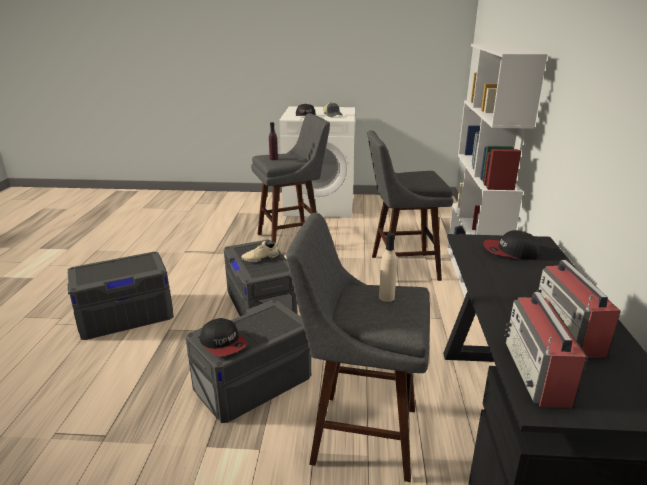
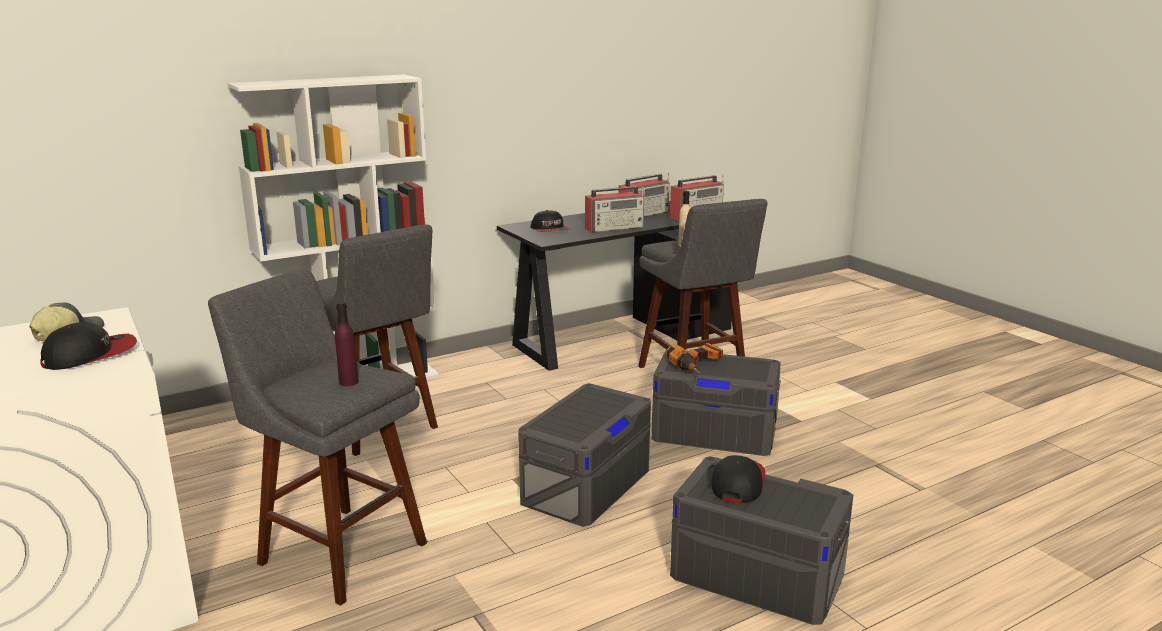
camera: 125 degrees left, 5 degrees down
(223, 343) = (753, 368): cap -> cap (737, 482)
(260, 258) = (583, 412): beige shoe -> none
(263, 322) = (698, 365): none -> power drill
(496, 285) = (615, 228): none -> radio

